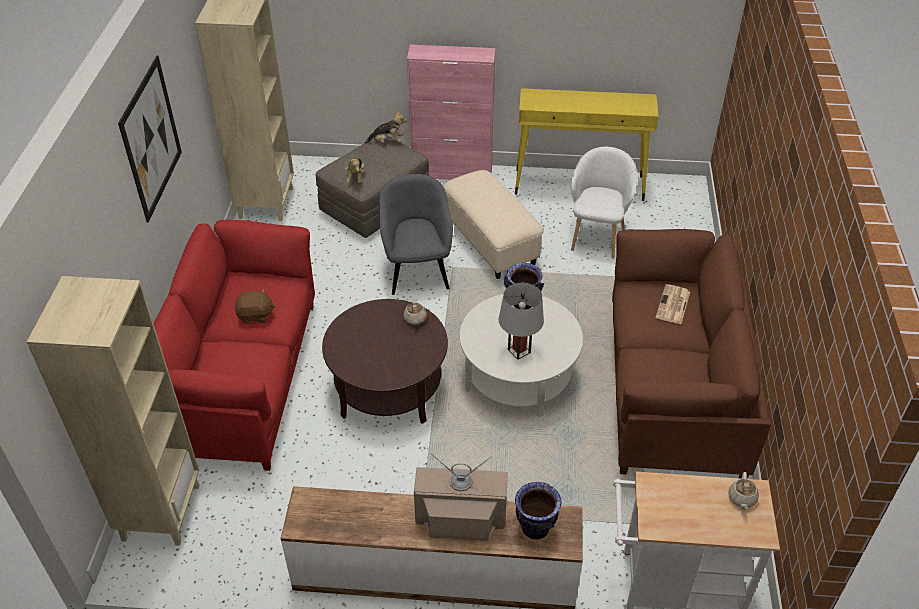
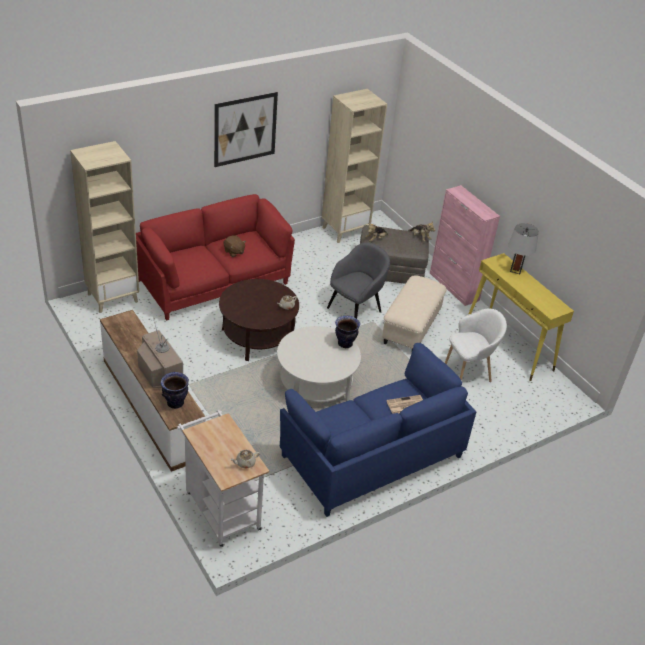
camera: 50 degrees right, 5 degrees down
(519, 351) = (305, 357): grey table lamp -> grey table lamp (515, 270)
(672, 389) = (371, 455): brown sofa -> blue sofa

